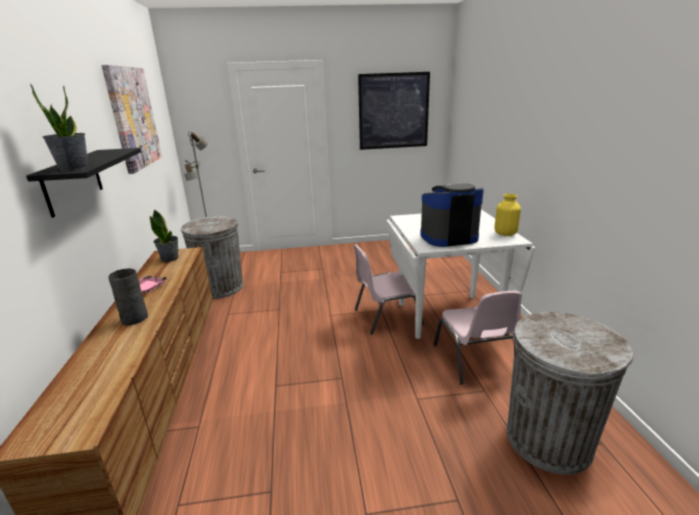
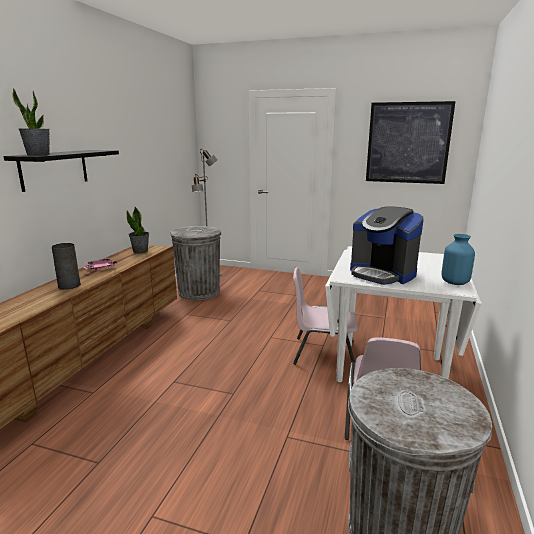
camera: 25 degrees right, 5 degrees down
(133, 117) = (144, 131): picture -> none
(448, 237) = (382, 274): coffee machine -> coffee machine turned 150 degrees counterclockwise
(505, 234) = (455, 282): yellow vase -> blue vase

